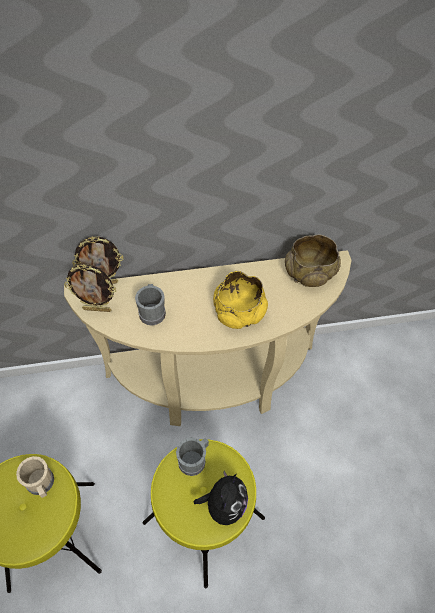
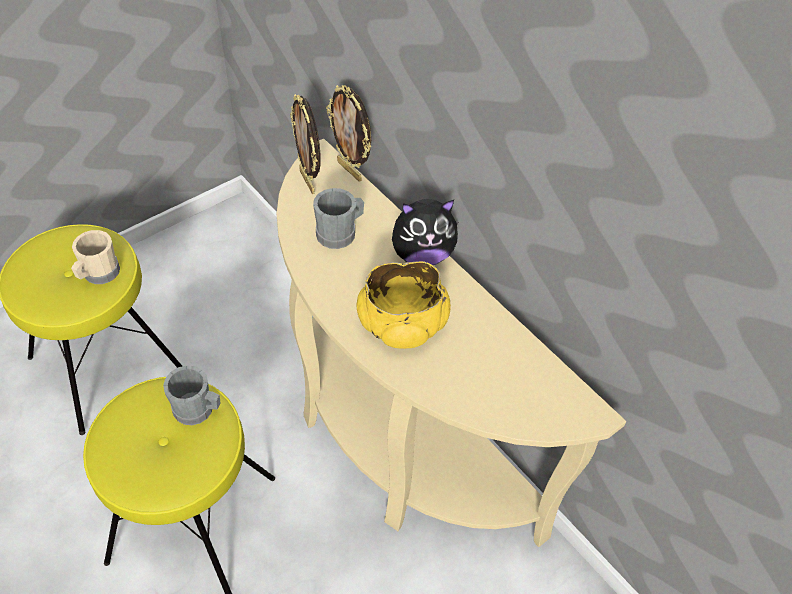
camera: 60 degrees right, 5 degrees down
(224, 505) = (149, 472): plush toy -> plush toy (422, 255)
(309, 273) = (537, 384): beige bowl -> none

